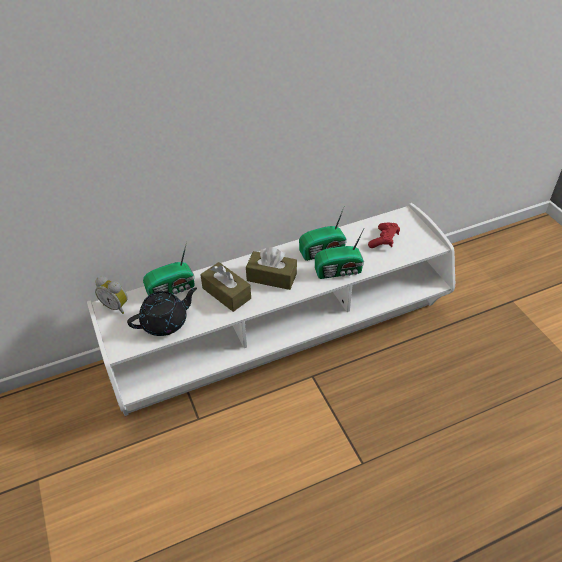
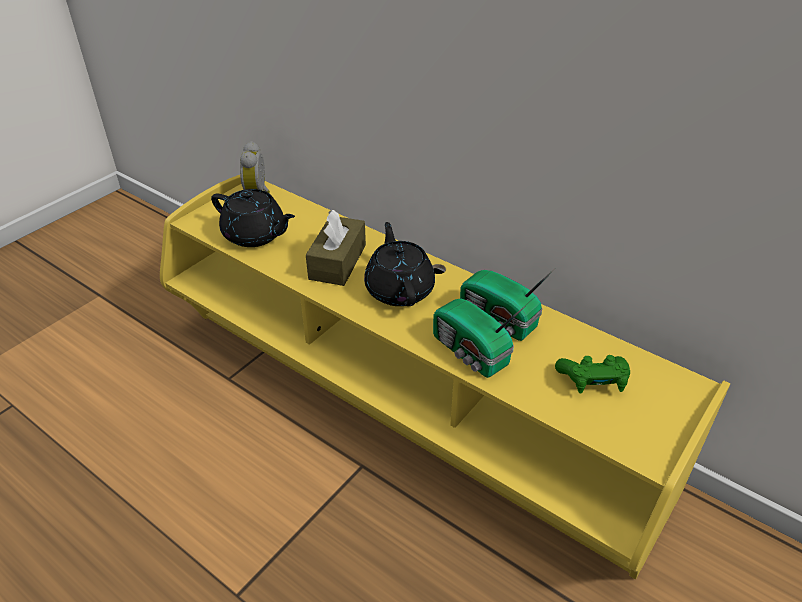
camera: 60 degrees right, 5 degrees down
(172, 289) = (313, 219): radio -> none
(271, 277) = (399, 289): brown tissue box -> black teapot
(282, 341) = (402, 406): white tv stand -> yellow tv stand
(384, 240) = (593, 381): red game controller -> green game controller

